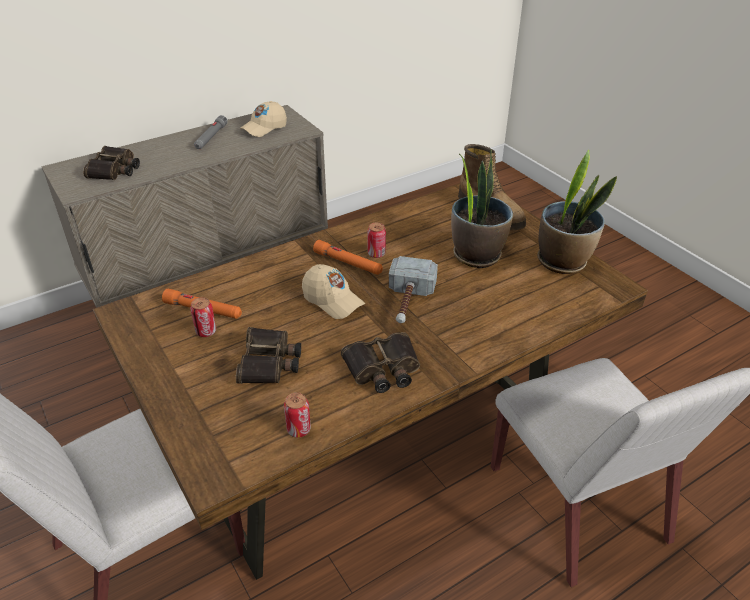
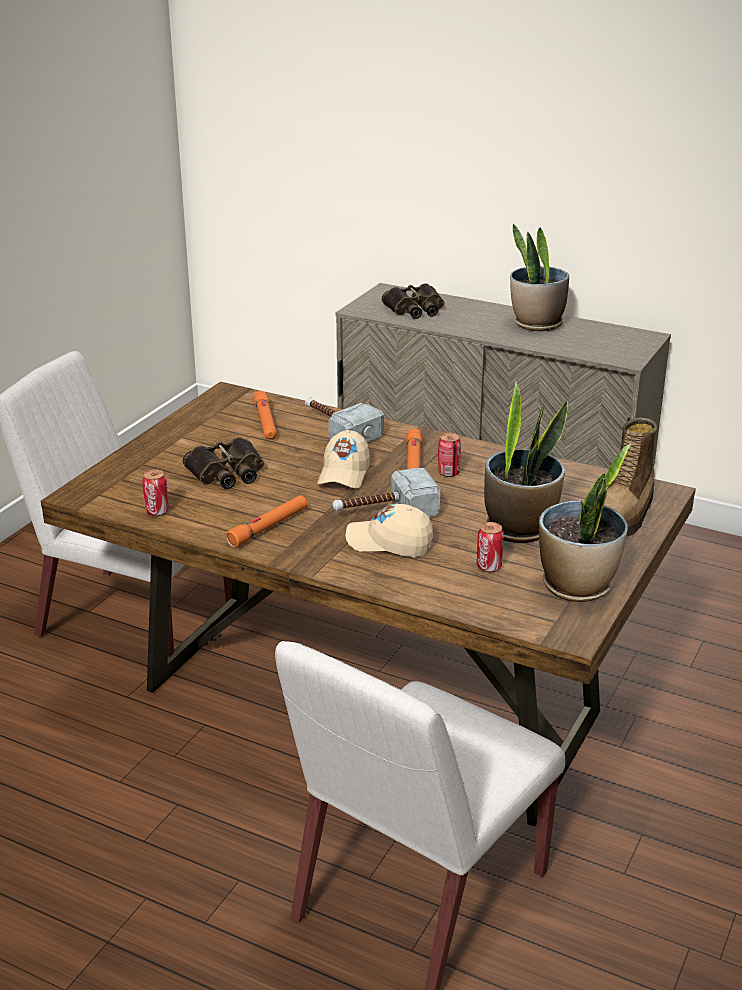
camera: 60 degrees right, 10 degrees down
(206, 331) = (238, 433): can -> can (489, 567)
(211, 137) = (536, 324): grey flashlight -> potted plant
(257, 277) = (337, 429): none -> hammer
(264, 128) = (597, 340): beige cap -> beige cap (389, 543)
(383, 369) = (269, 527): binoculars -> orange flashlight

